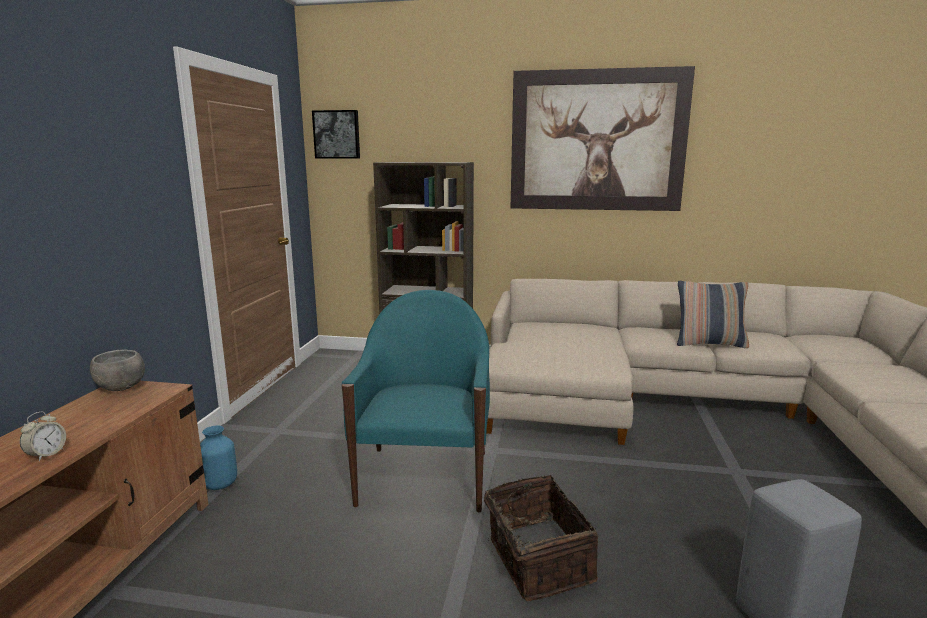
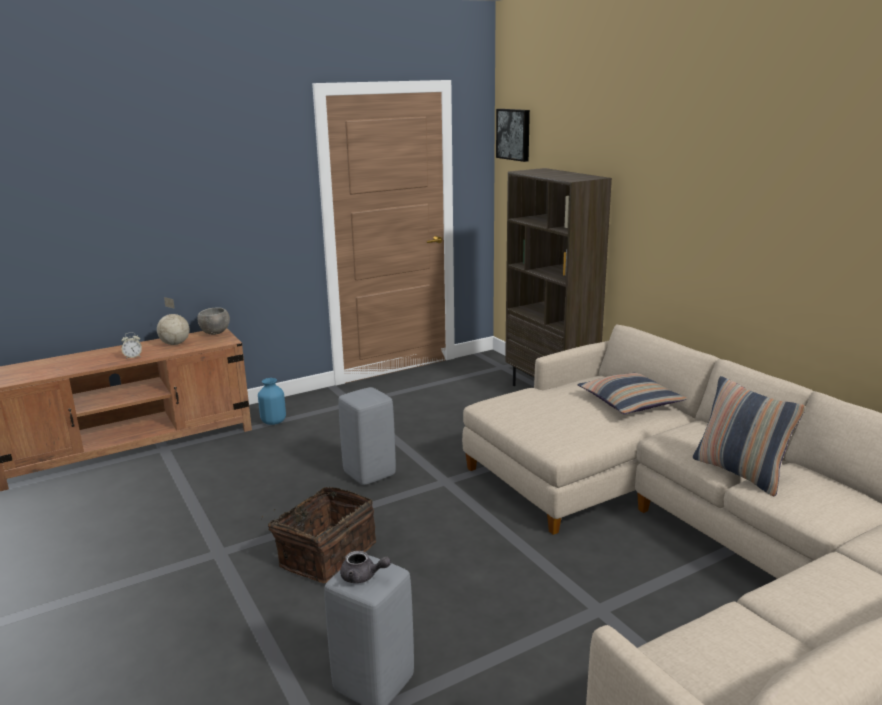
camera: 50 degrees right, 5 degrees up
(85, 417) = (175, 344): none -> globe
(425, 476) = (370, 474): turquoise armchair -> grey stool
(579, 329) = (630, 402): none -> pillow
(597, 141) = (733, 167): picture -> none
(812, 501) = (363, 577): none -> grey teapot

